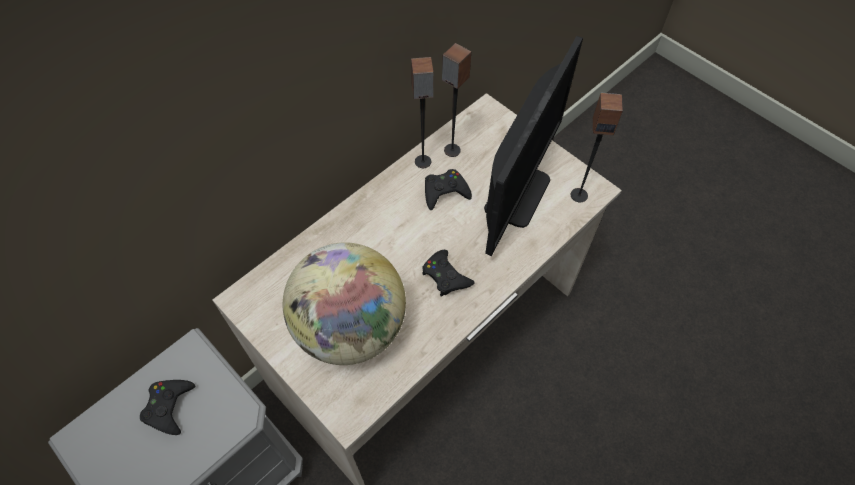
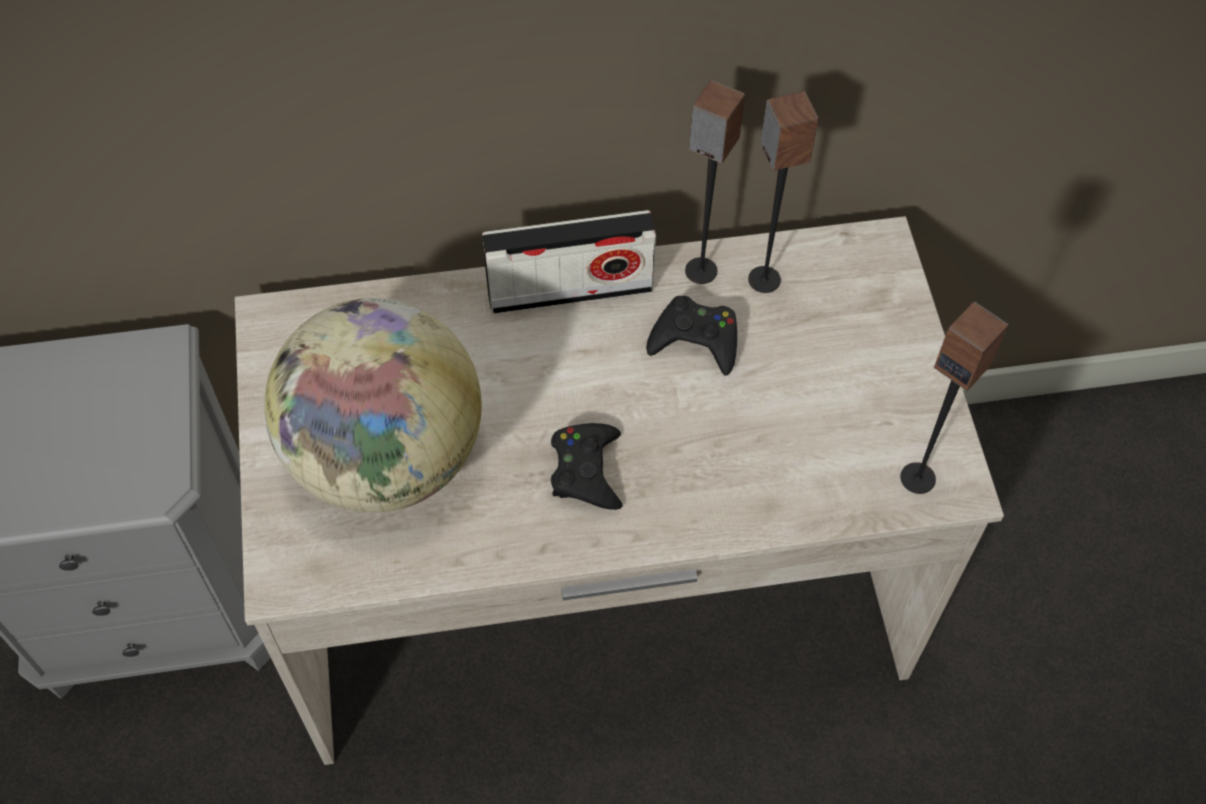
camera: 35 degrees right, 0 degrees up
(169, 407) = (79, 412): black game controller -> none
(373, 202) = (570, 290): none -> radio
(517, 194) = (812, 413): monitor -> none

